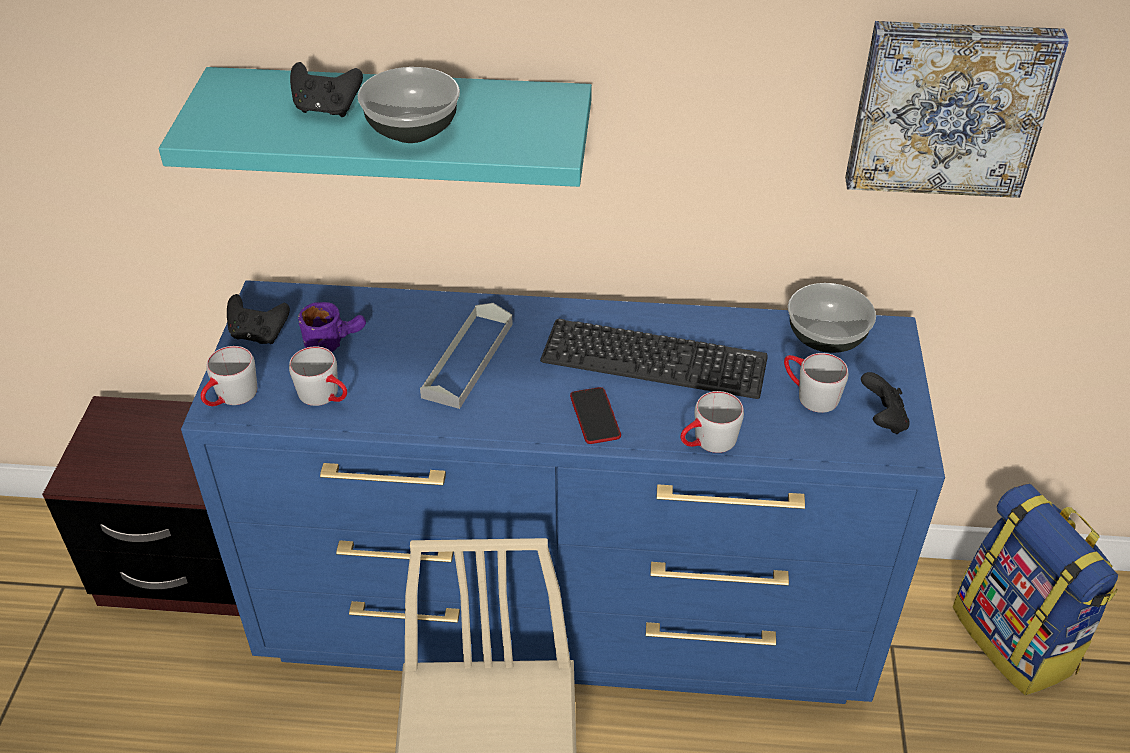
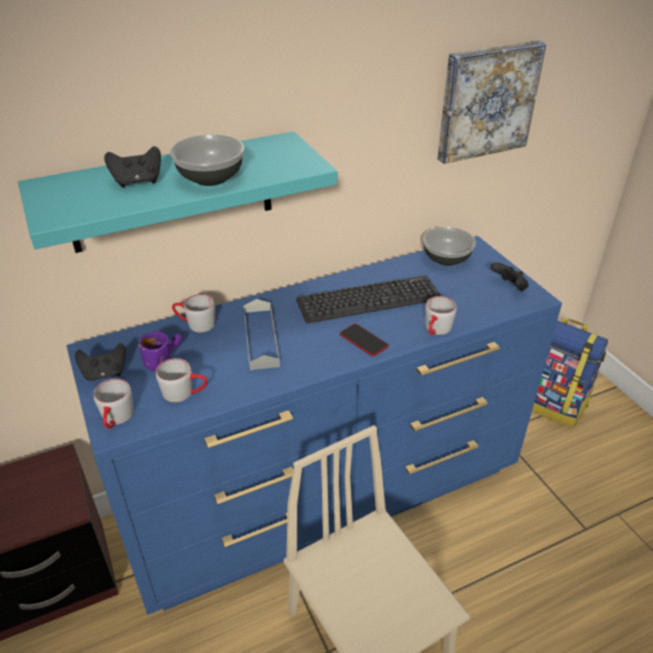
camera: 30 degrees left, 5 degrees down
(809, 394) = (463, 288): grey mug -> grey mug (195, 324)

